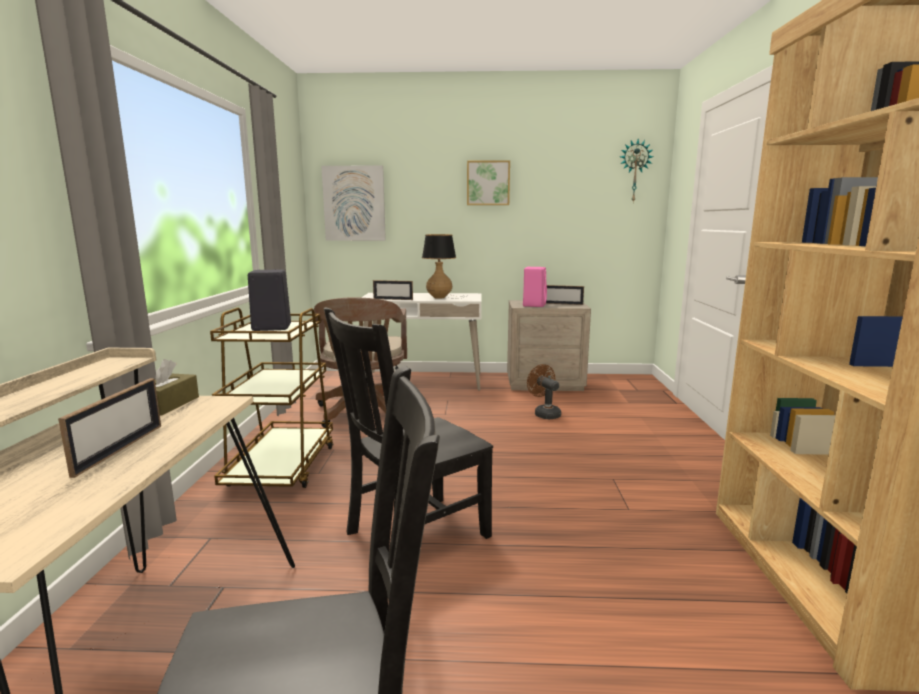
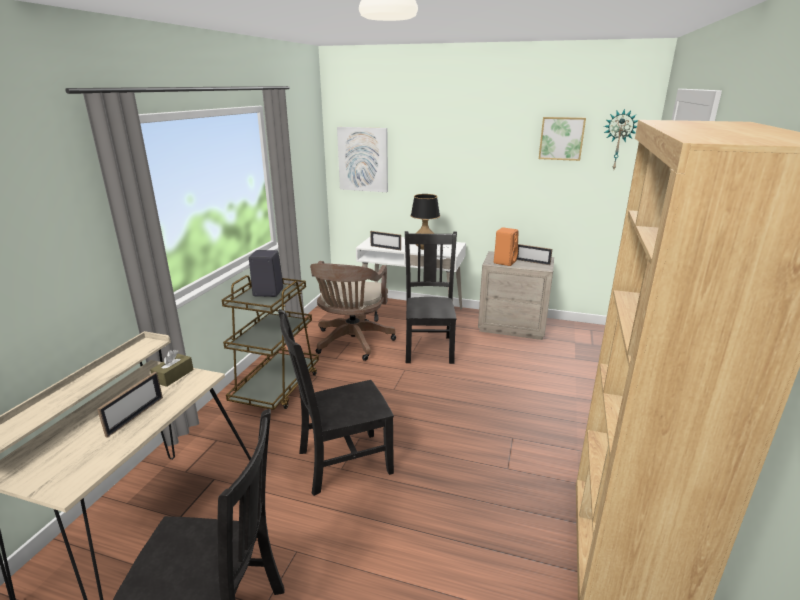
camera: 15 degrees right, 10 degrees up
(462, 409) = (429, 347): none -> black chair
(488, 183) = (477, 146): picture -> picture (561, 138)
(534, 305) = (505, 262): pink speaker -> orange speaker
(544, 413) = (493, 361): brown fan -> none

